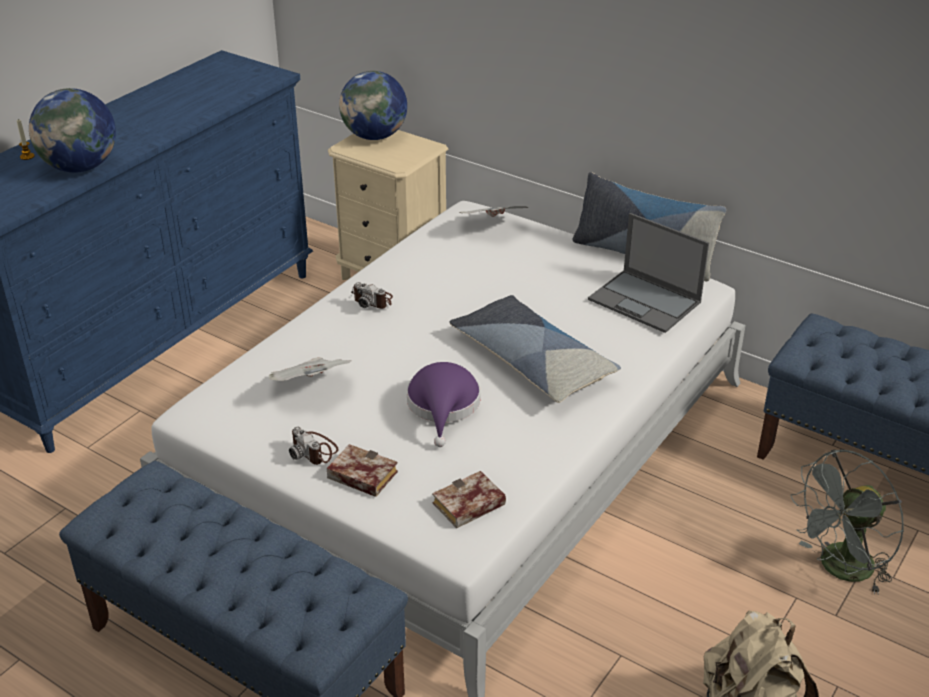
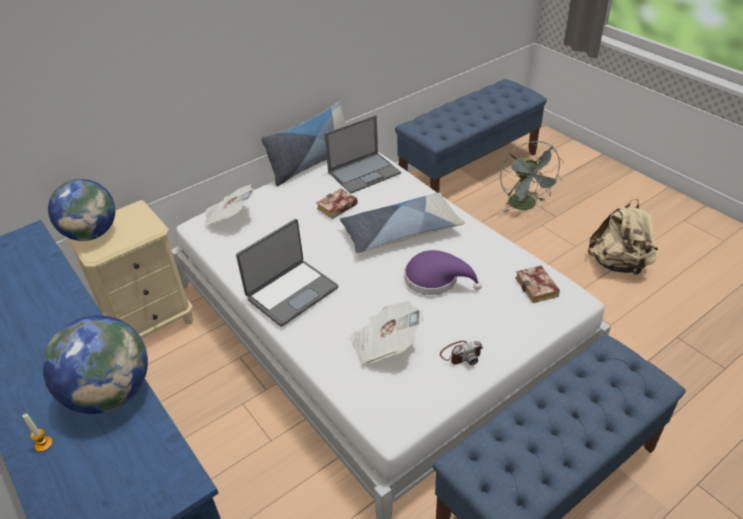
camera: 70 degrees left, 5 degrees up
(359, 476) = (496, 334): book -> book (337, 208)
(373, 300) = (291, 292): camera -> laptop

